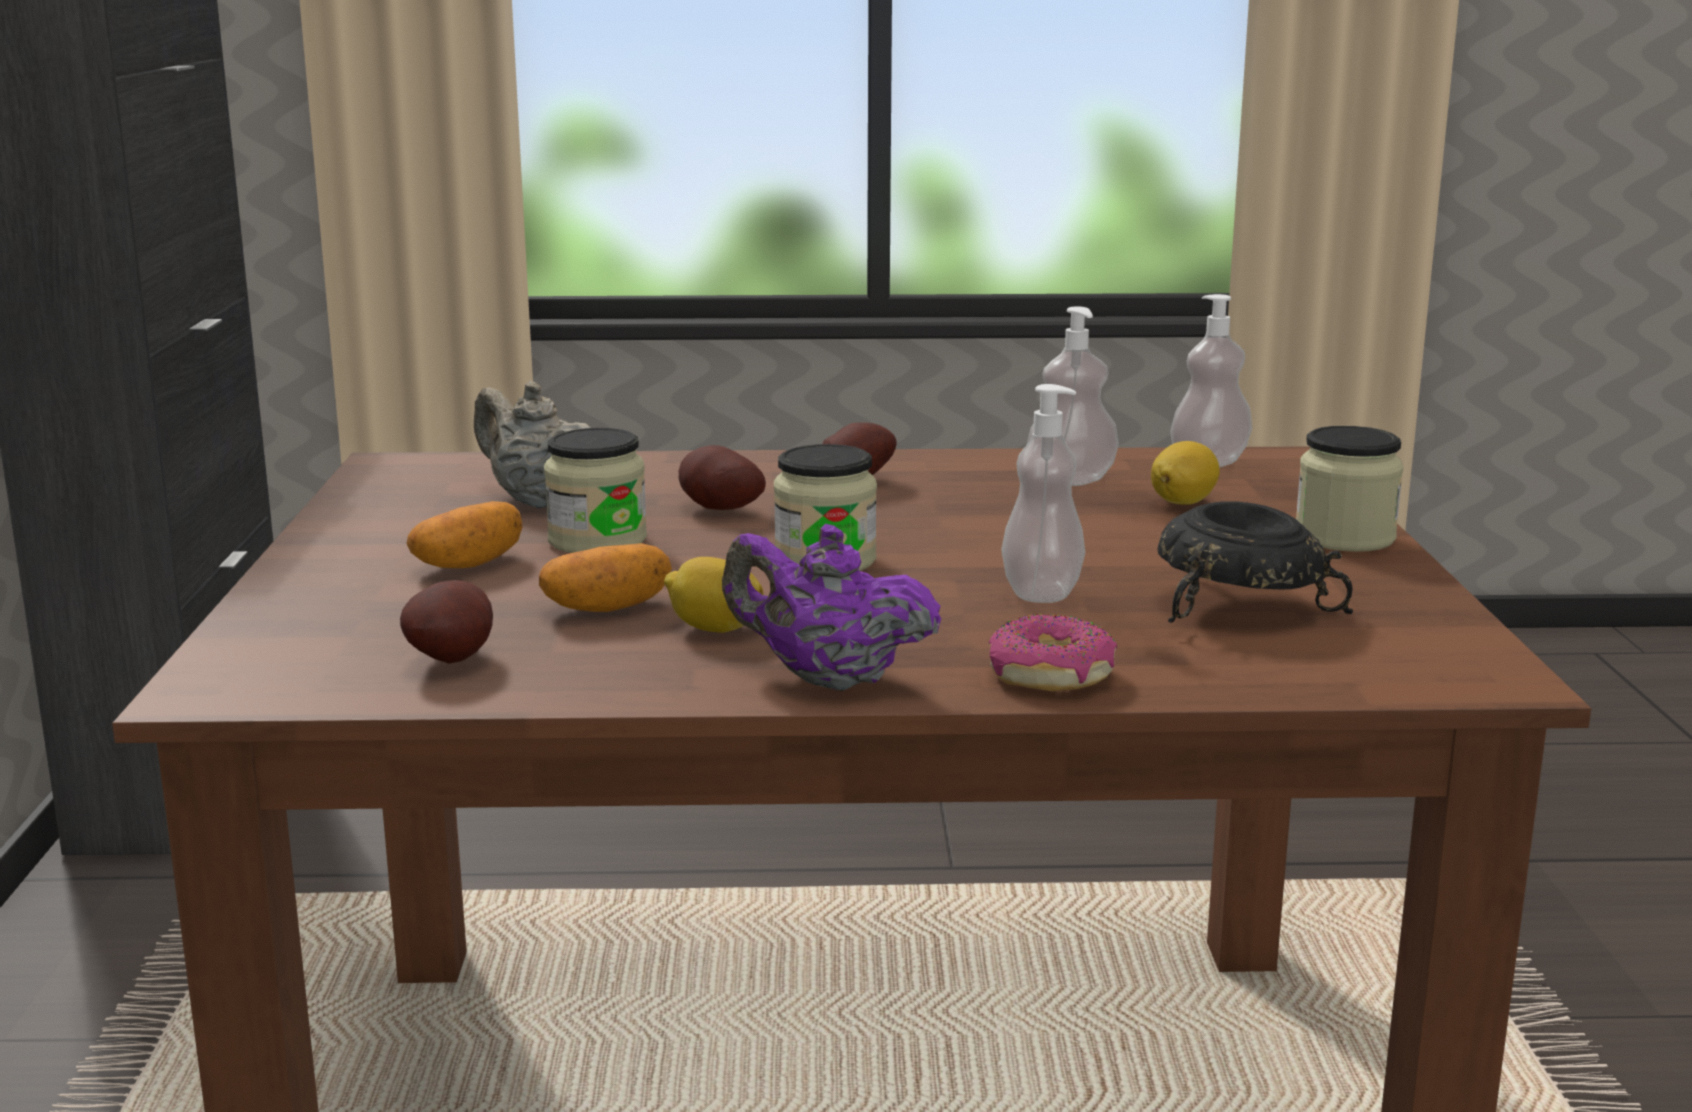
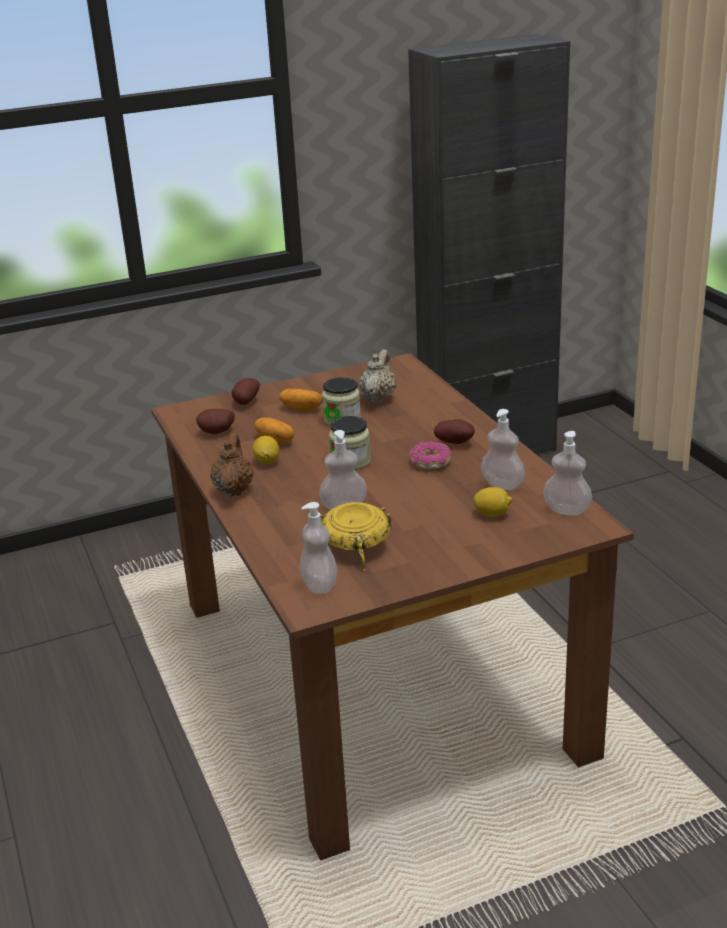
camera: 70 degrees right, 10 degrees up
(717, 510) = (394, 428): potato -> potato (245, 402)
(828, 679) = (233, 489): purple teapot -> brown teapot
(1052, 675) = (259, 524): donut -> donut (430, 462)
(1233, 606) = (355, 546): black bowl -> yellow bowl
(1344, 537) = (470, 558): jar -> none
(1391, 656) = (319, 585): none -> soap dispenser

